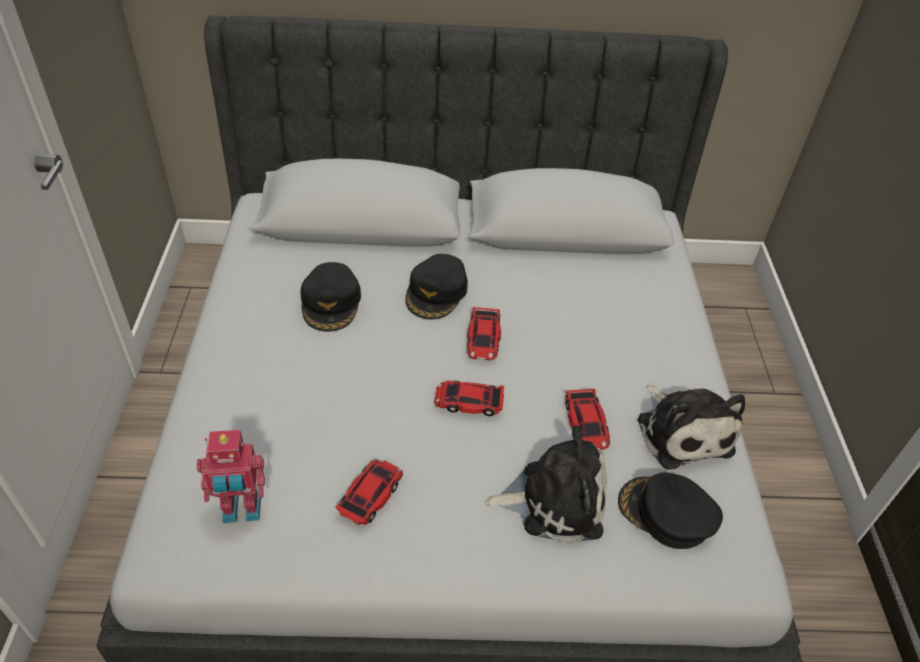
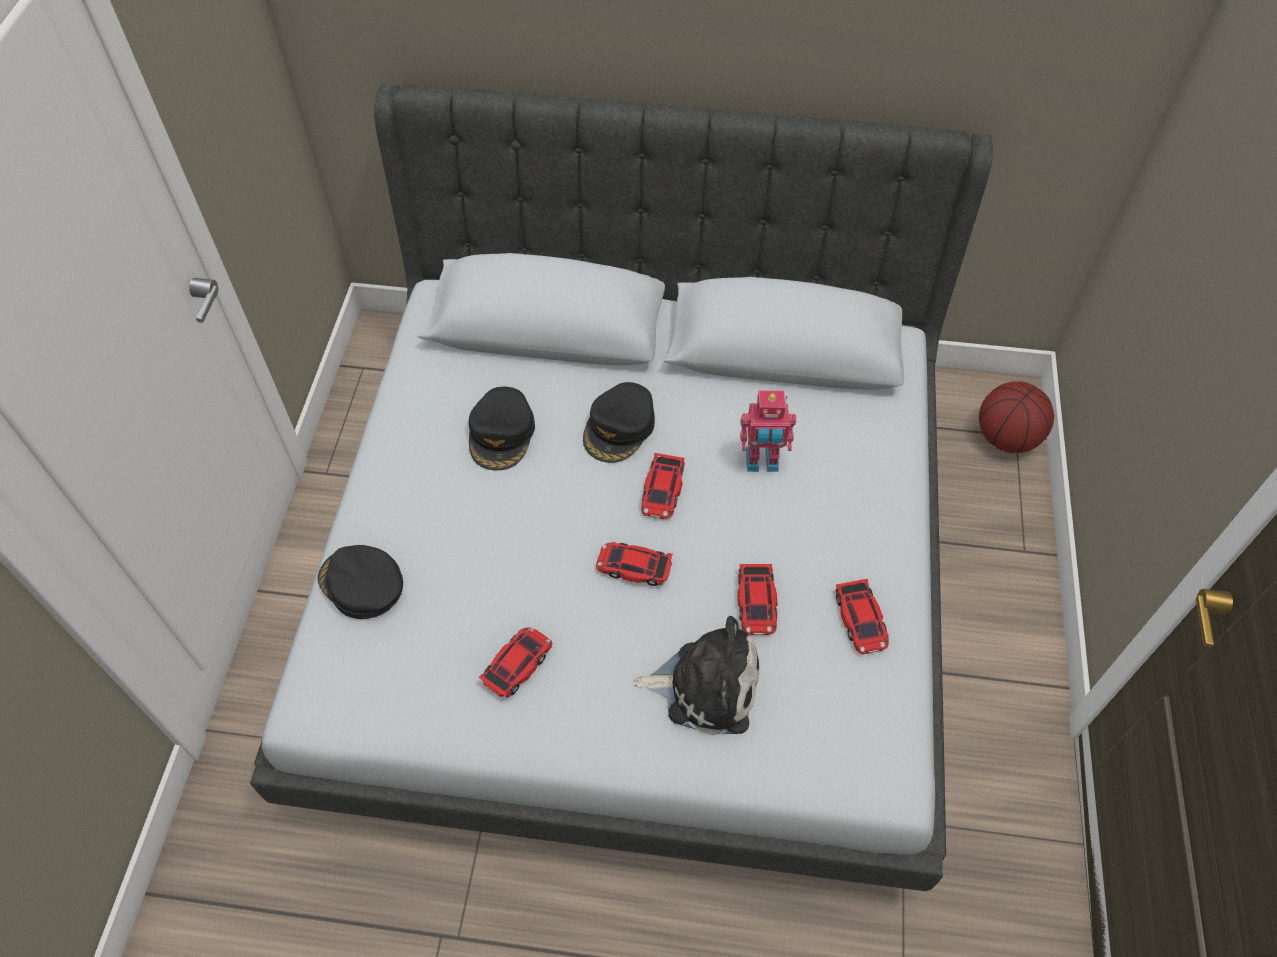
camera: 10 degrees right, 10 degrees up
(242, 510) = (388, 670): toy robot -> toy robot (762, 462)
(666, 514) = (820, 712): black cap -> black cap (361, 584)
(682, 431) = (861, 620): plush toy -> toy car
(738, 310) = (1007, 438): none -> basketball

